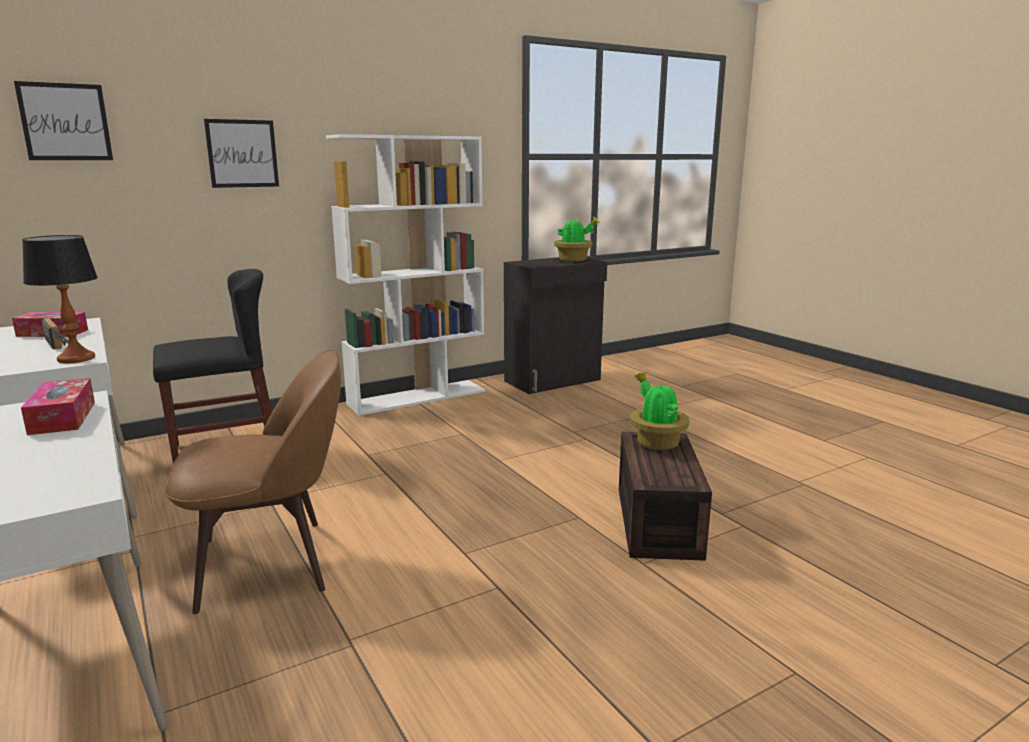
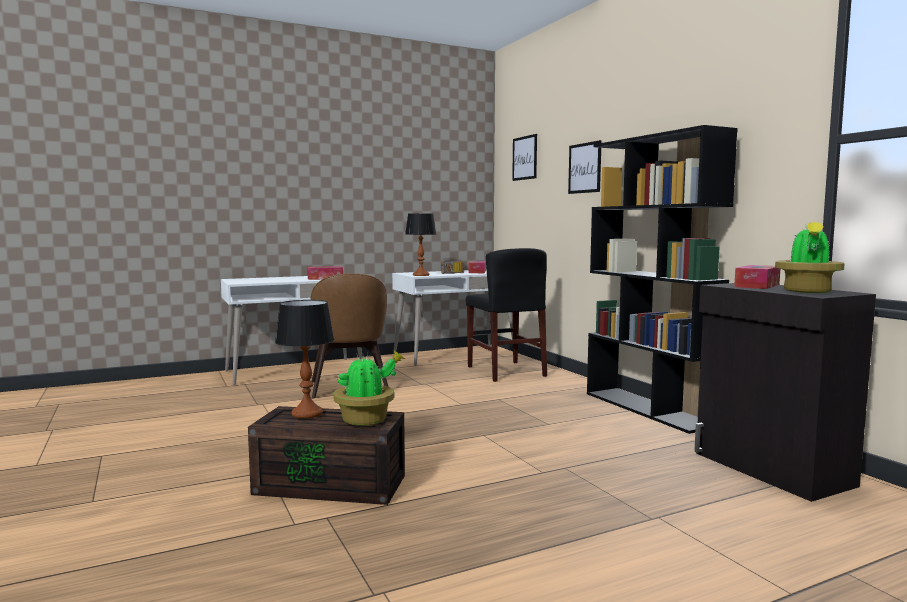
camera: 95 degrees right, 10 degrees down
(417, 397) = (649, 409): white bookcase -> black bookcase
(537, 262) = (757, 285): none -> tissue box
(653, 470) = (306, 413): none -> table lamp

